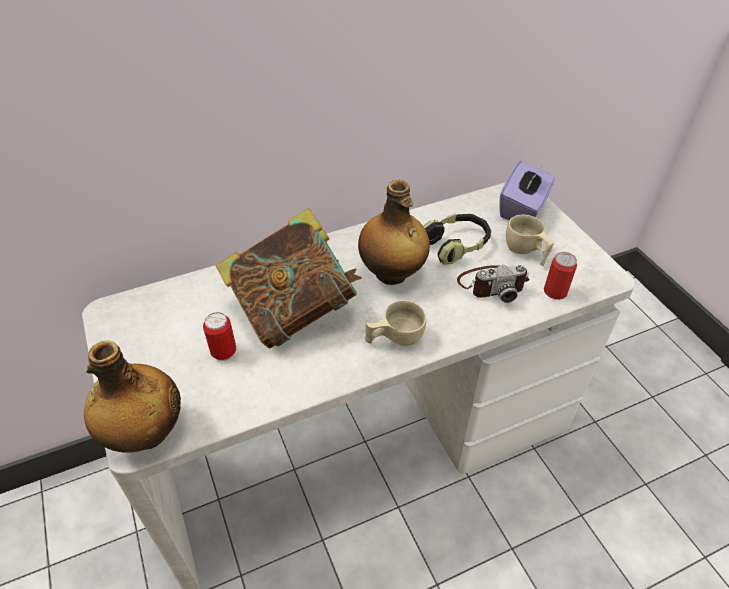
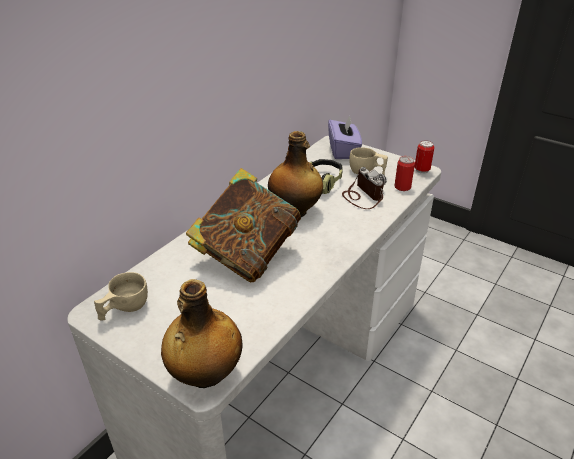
camera: 30 degrees left, 10 degrees down
(224, 352) = (218, 300): can -> can (422, 170)
(394, 338) = (331, 246): beige cup -> beige cup (124, 309)
(491, 284) = (363, 196): camera -> camera turned 75 degrees counterclockwise

